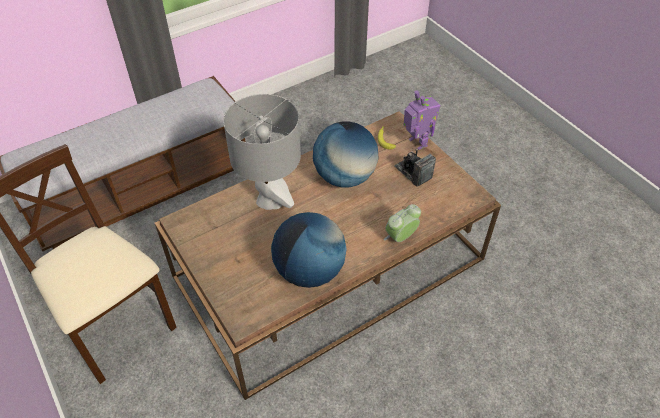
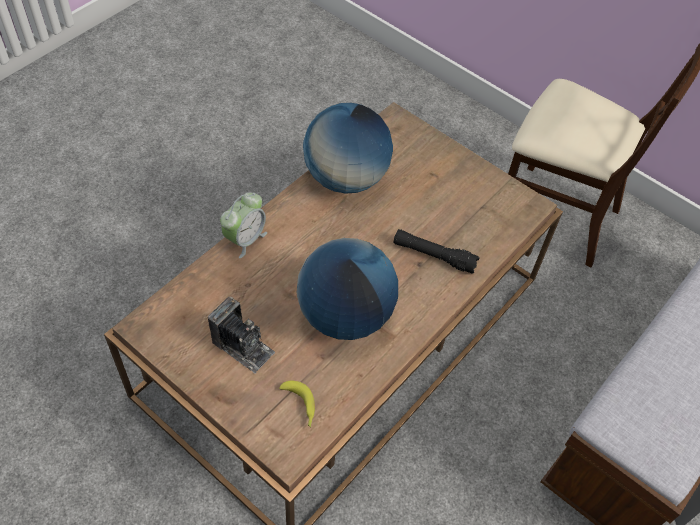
camera: 160 degrees right, 5 degrees up
(270, 200) = (434, 256): grey table lamp -> black flashlight
(417, 143) = (245, 410): toy robot -> none

